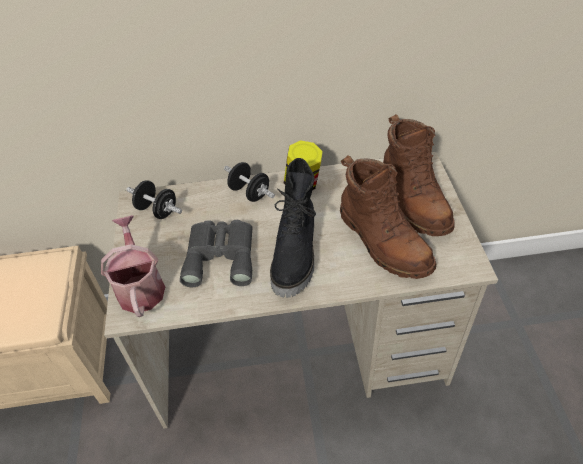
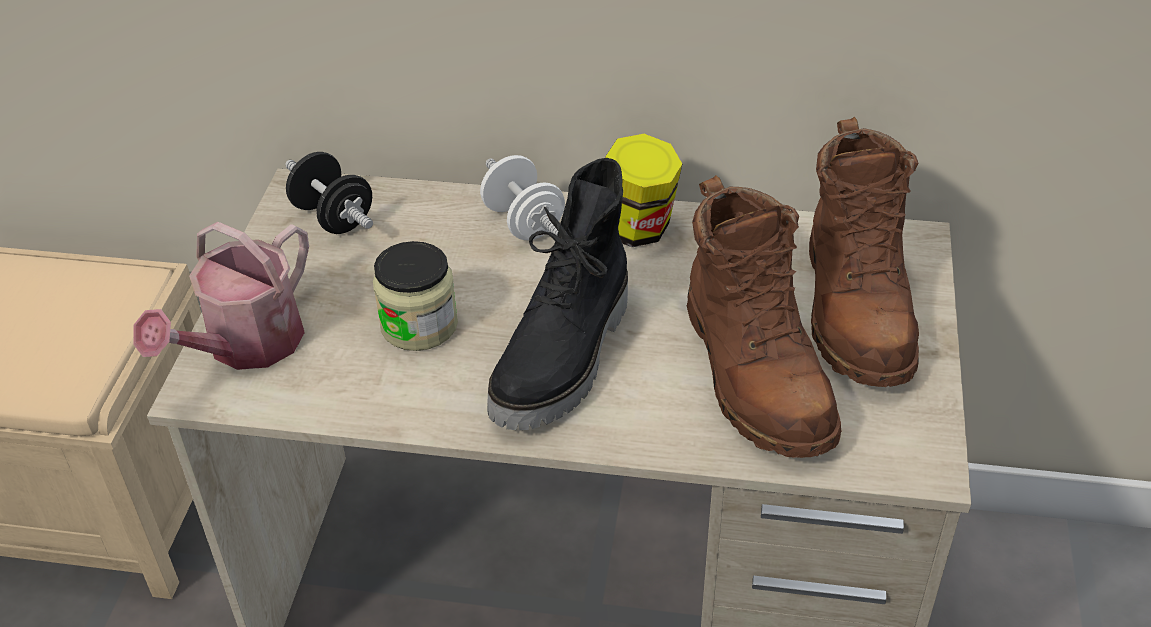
camera: 15 degrees right, 5 degrees down
(140, 286) = (245, 346): watering can -> watering can turned 150 degrees counterclockwise
(221, 255) = (419, 325): grey binoculars -> jar
(249, 193) = (523, 222): black dumbbell -> white dumbbell

